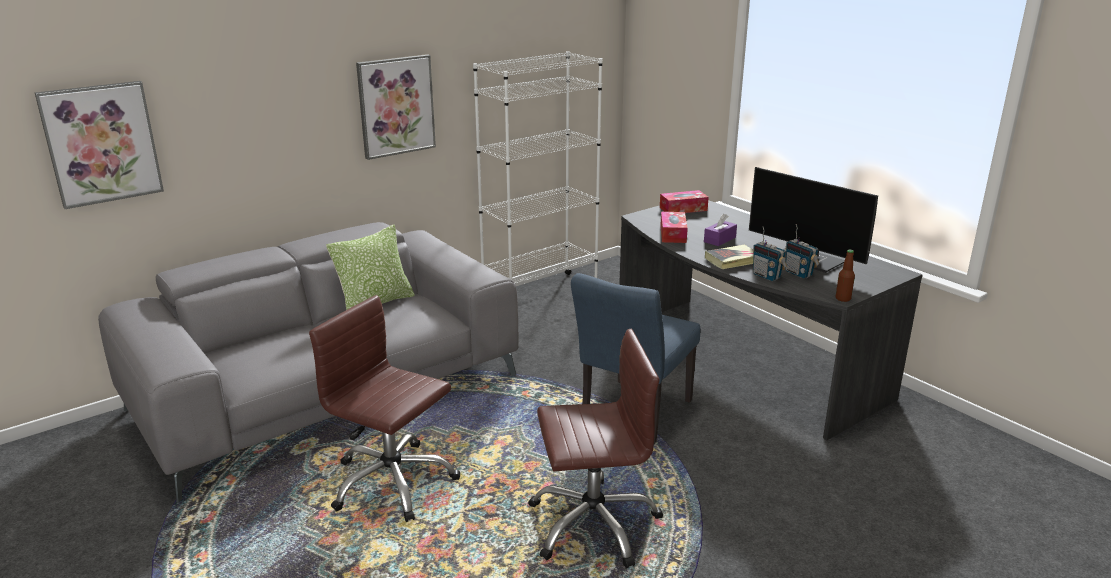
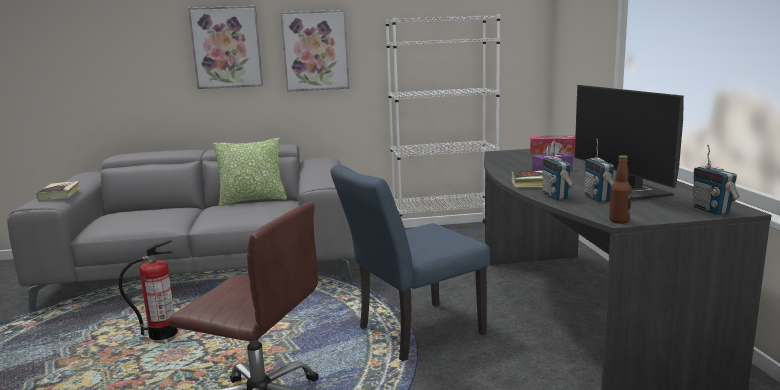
camera: 30 degrees right, 10 degrees down
(101, 143) = (83, 55): picture -> picture (226, 47)
(175, 348) = (59, 194): none -> book
(392, 482) = (163, 334): brown office chair -> fire extinguisher
(673, 234) = (510, 164): tissue box -> none
(885, 276) = (711, 210): none -> radio

